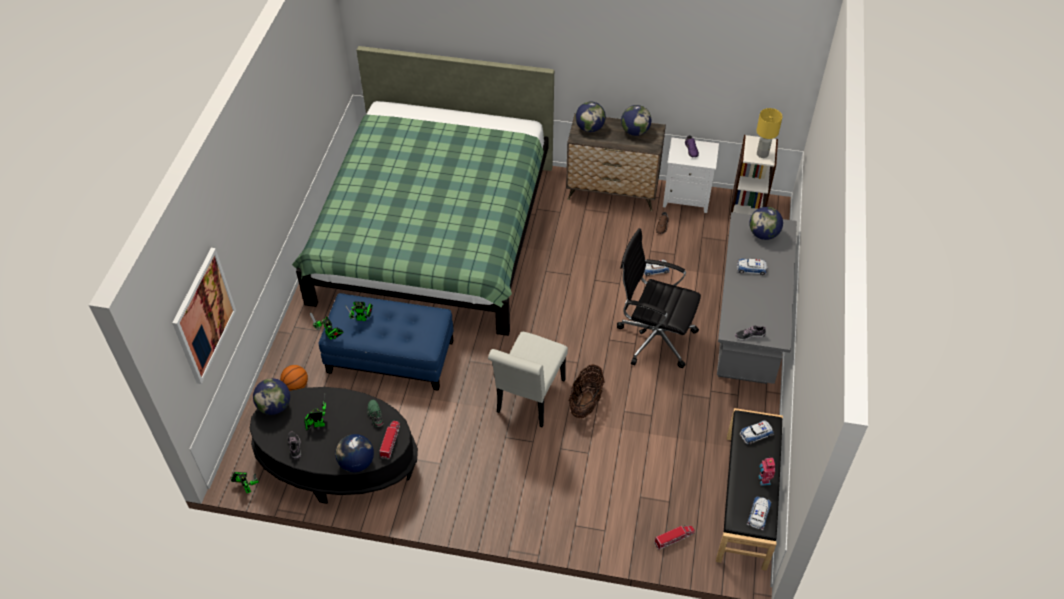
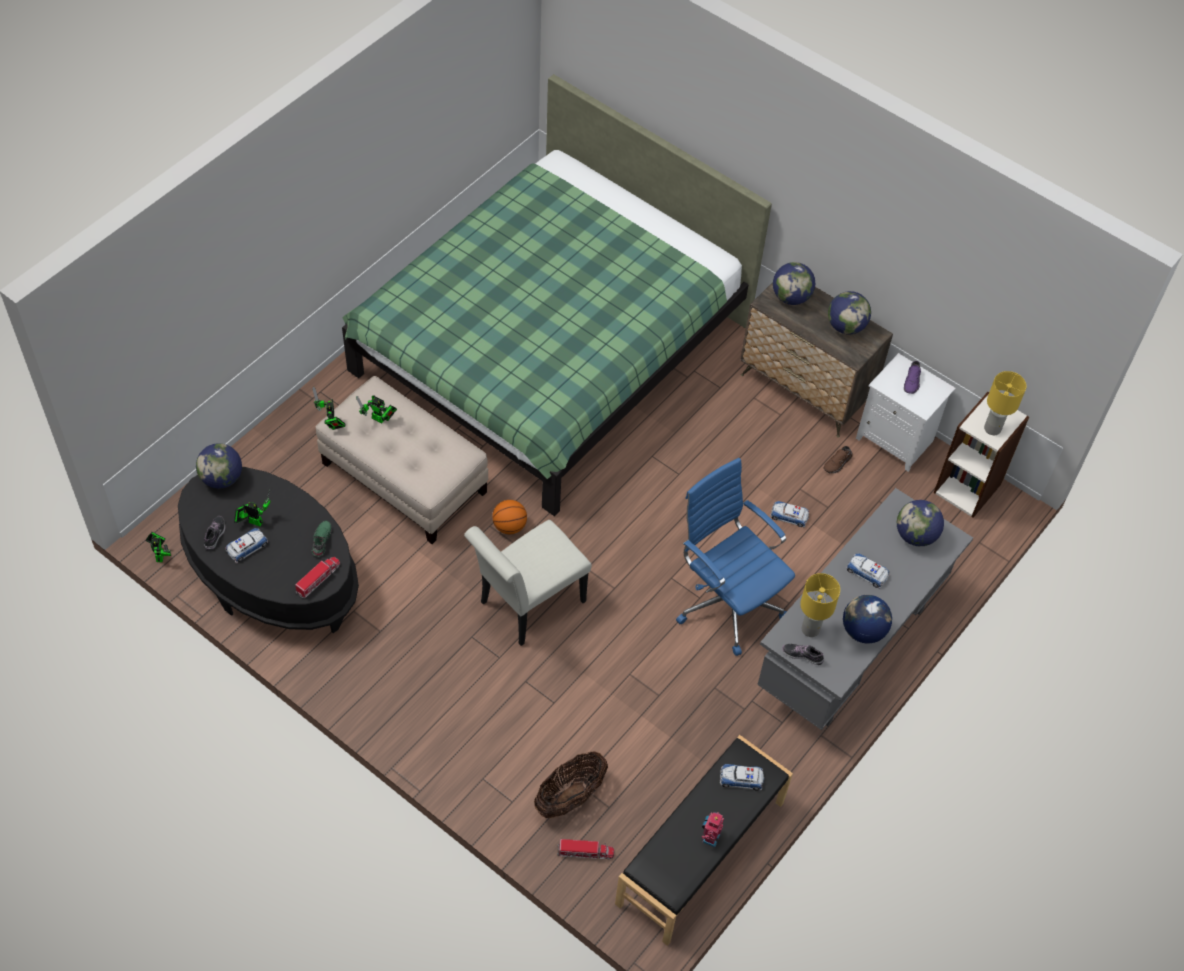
camera: 25 degrees right, 5 degrees up
(203, 315) = (169, 343): picture -> none
(296, 386) = (280, 463): basketball -> basketball (509, 526)
(356, 463) = (267, 586): globe -> globe (862, 631)
(391, 356) = (405, 477): blue ottoman -> beige ottoman
(585, 402) = (591, 641): basket -> basket (570, 796)
(654, 337) = (727, 601): black office chair -> blue office chair
(743, 317) = (811, 629): none -> yellow table lamp
(758, 514) = (675, 874): toy car -> toy car (247, 547)

